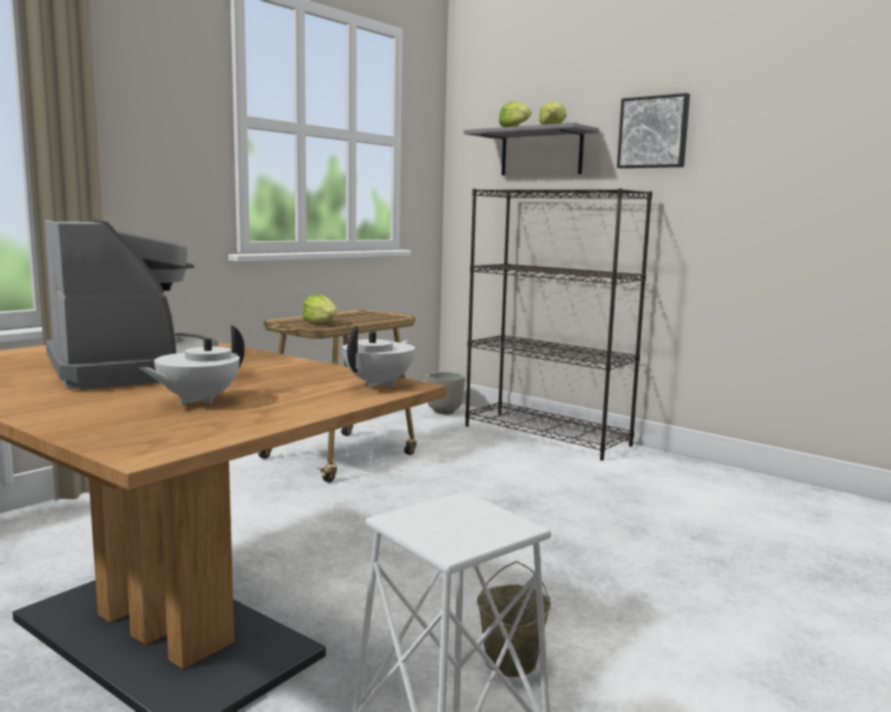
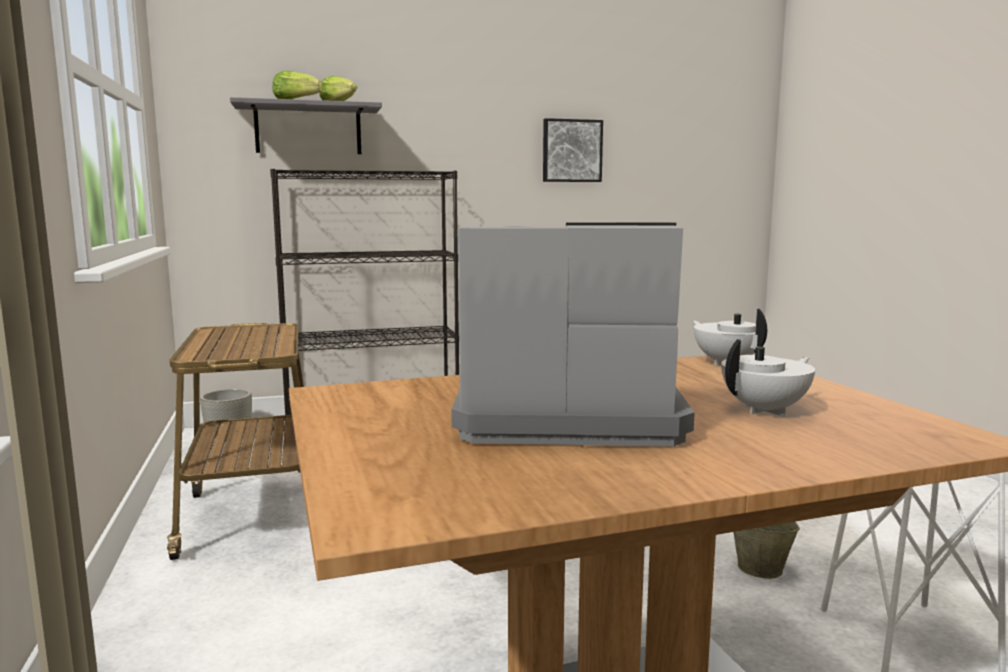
camera: 55 degrees left, 0 degrees up
(197, 400) = (766, 410): white teapot -> white teapot turned 105 degrees counterclockwise
(322, 324) = (254, 349): lettuce -> none
(654, 132) = (435, 117): picture -> picture (571, 151)

